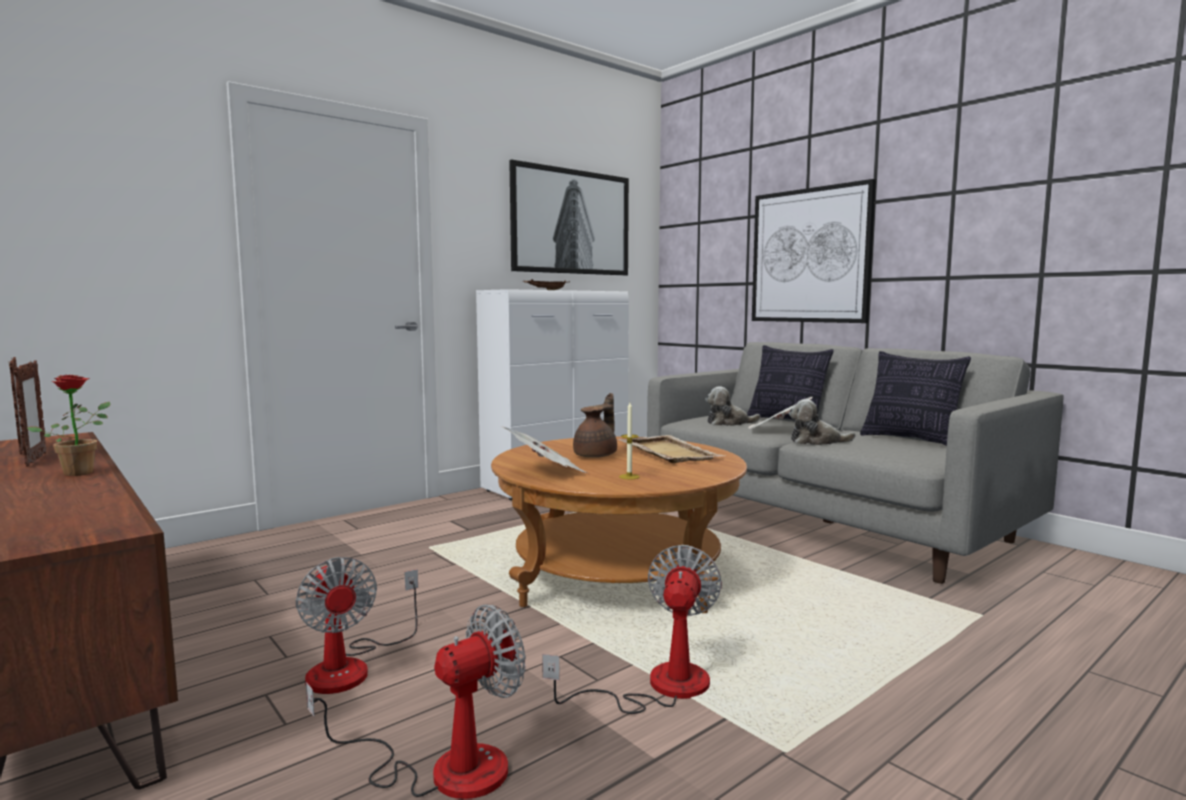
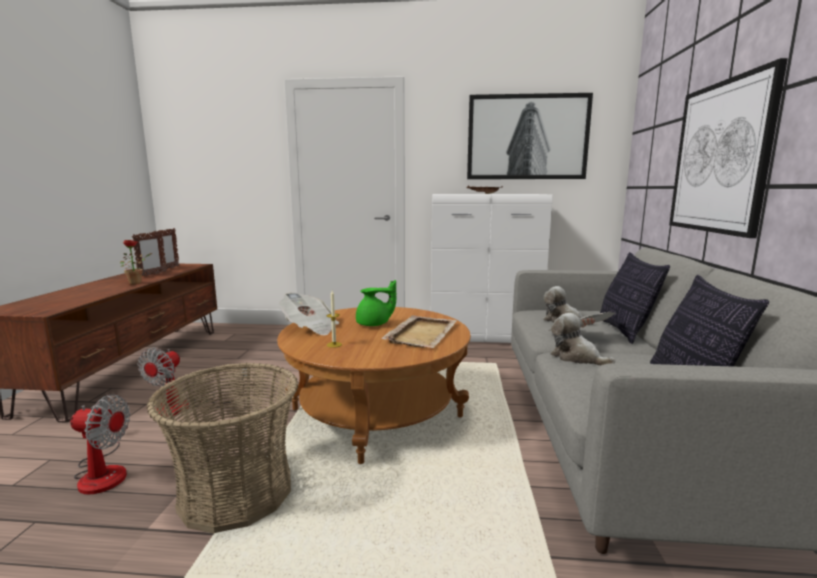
camera: 45 degrees right, 5 degrees up
(597, 455) = (374, 324): brown teapot -> green teapot
(658, 687) = (236, 492): fan -> basket

